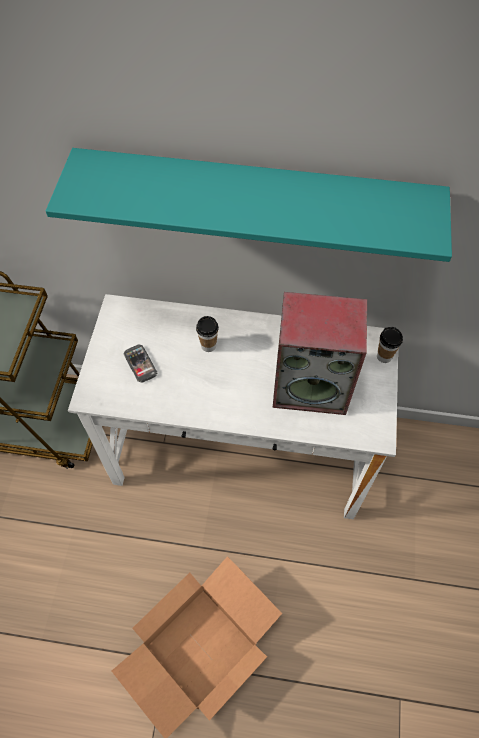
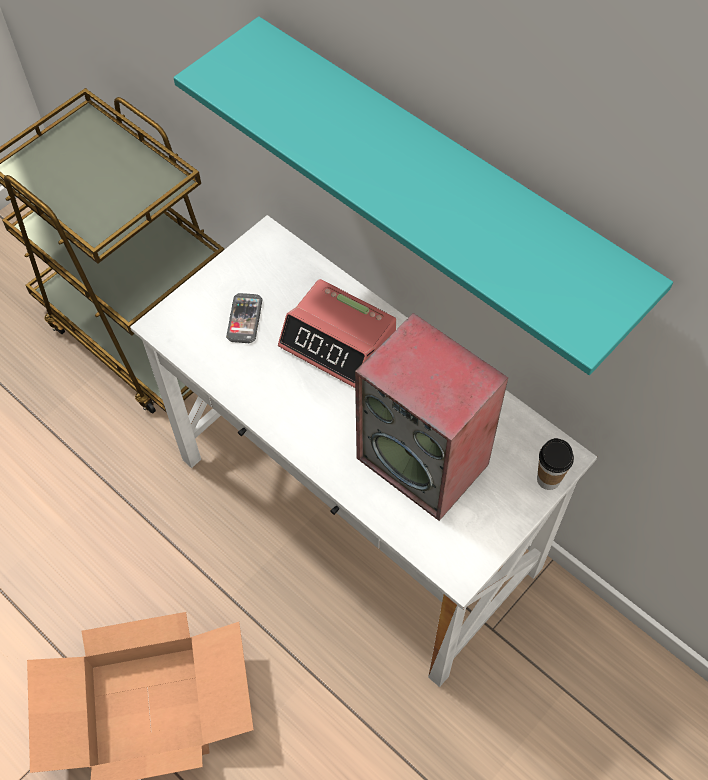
camera: 35 degrees right, 0 degrees up
(208, 345) = (338, 341): cup -> alarm clock

